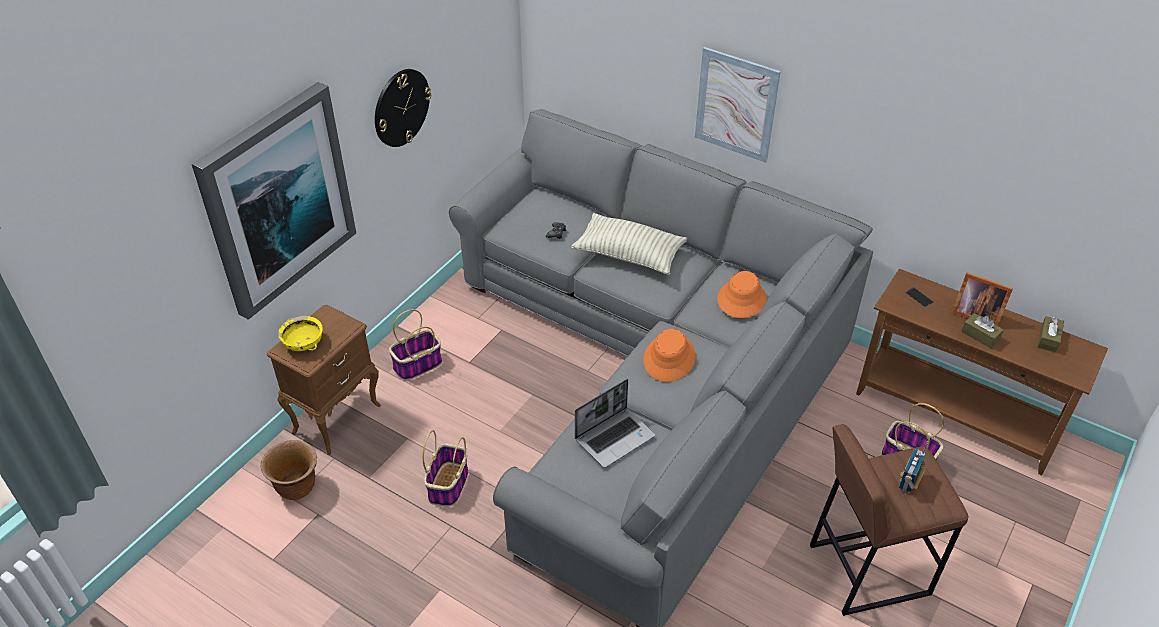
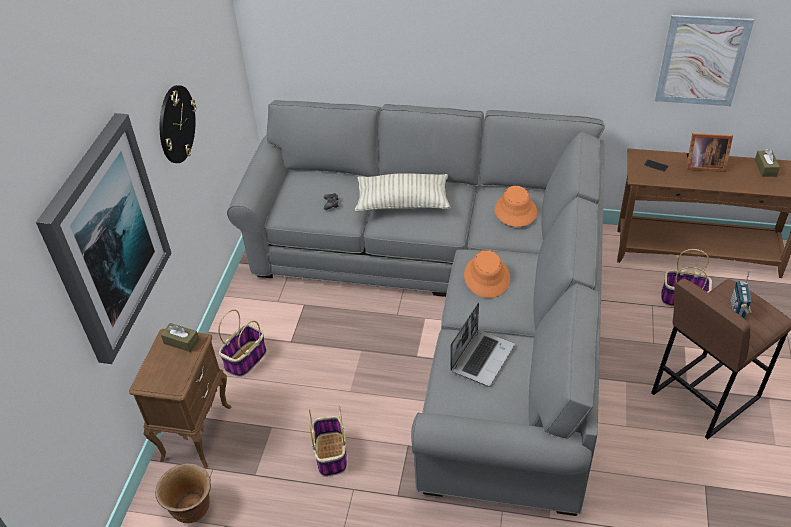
camera: 20 degrees left, 0 degrees up
(303, 343) = (161, 370): yellow bowl -> none
(736, 105) = (462, 47): picture -> picture (701, 61)
(980, 335) = (717, 181): brown tissue box -> brown tissue box (181, 342)

